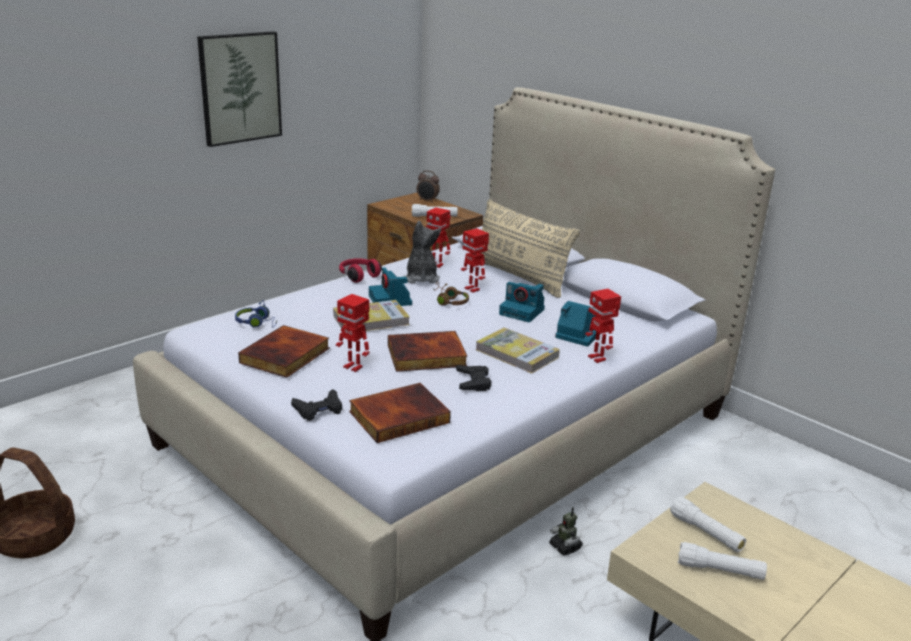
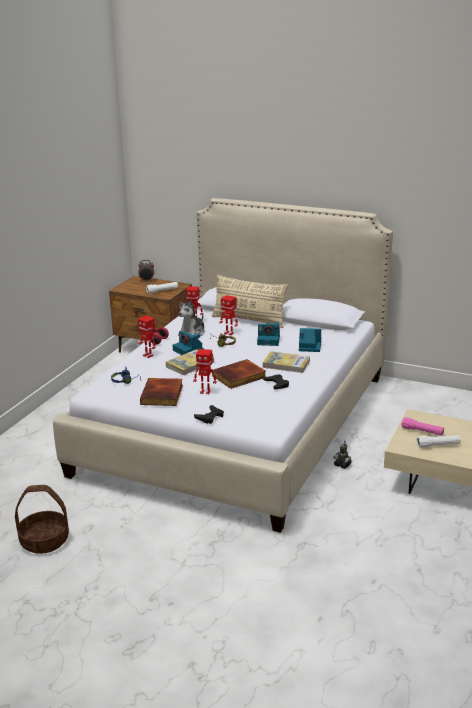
camera: 20 degrees left, 0 degrees up
(240, 88) = (38, 229): picture -> none
(399, 416) = (254, 410): book -> none
(421, 278) = (192, 333): plush toy -> plush toy turned 120 degrees counterclockwise
(597, 358) = (329, 357): toy robot -> toy robot (148, 355)
(706, 533) = (422, 431): white flashlight -> pink flashlight

